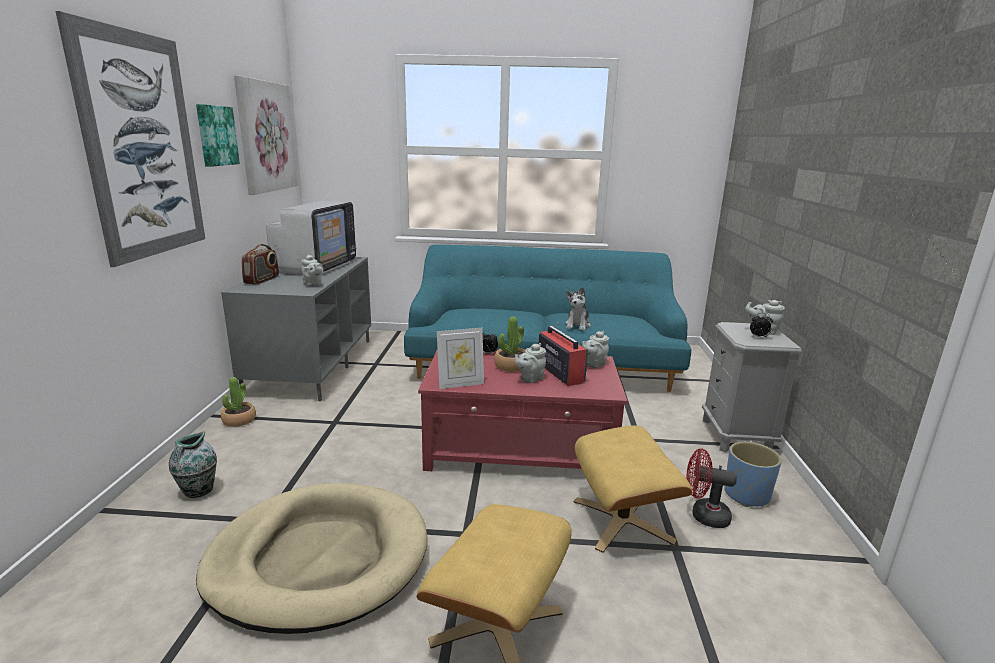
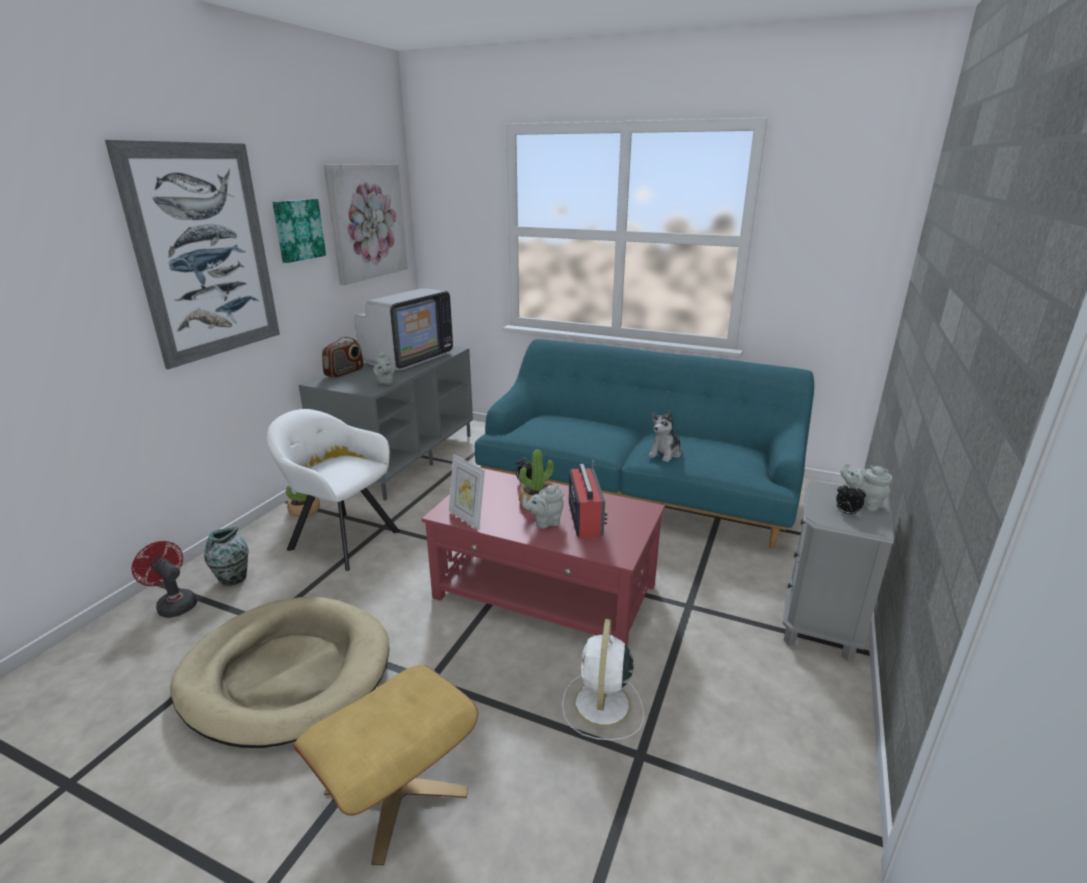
camera: 20 degrees right, 5 degrees up
(296, 437) = (341, 538): none -> white armchair
(460, 384) = (467, 518): picture frame -> picture frame turned 45 degrees clockwise
(593, 364) = (633, 513): grey teapot -> none
(623, 521) = (602, 706): beige ottoman -> white fan
(704, 515) = (702, 723): red fan -> red fan (174, 604)
(746, 495) = (777, 709): blue planter -> none

